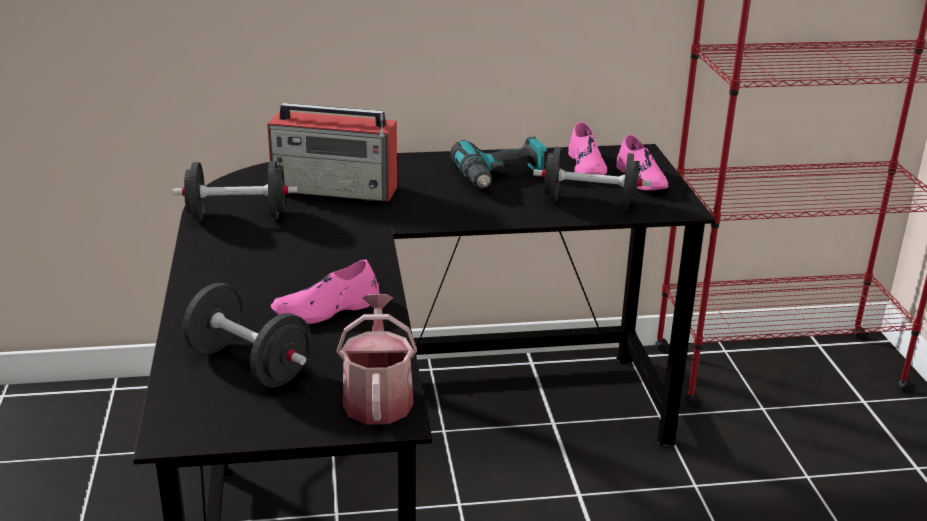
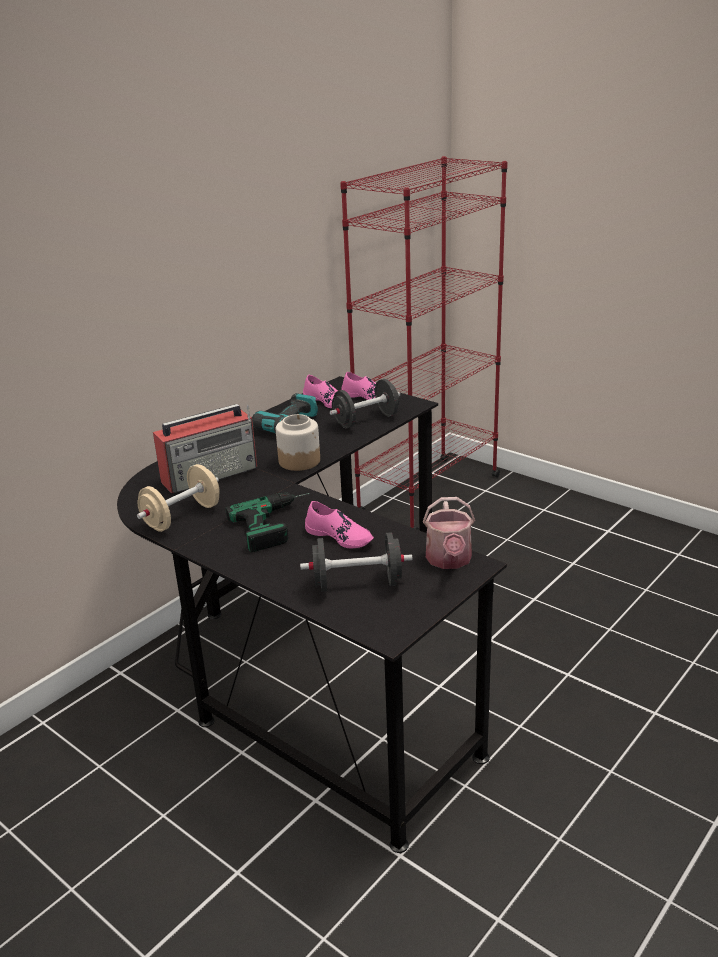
camera: 40 degrees left, 0 degrees up
(237, 217) = (182, 517): black dumbbell -> beige dumbbell
(300, 266) = (279, 523): none -> power drill
(326, 309) = (340, 536): pink shoe -> pink shoe turned 75 degrees counterclockwise
(378, 396) = (449, 560): watering can -> watering can turned 135 degrees counterclockwise
(438, 214) = (299, 461): none -> jar

